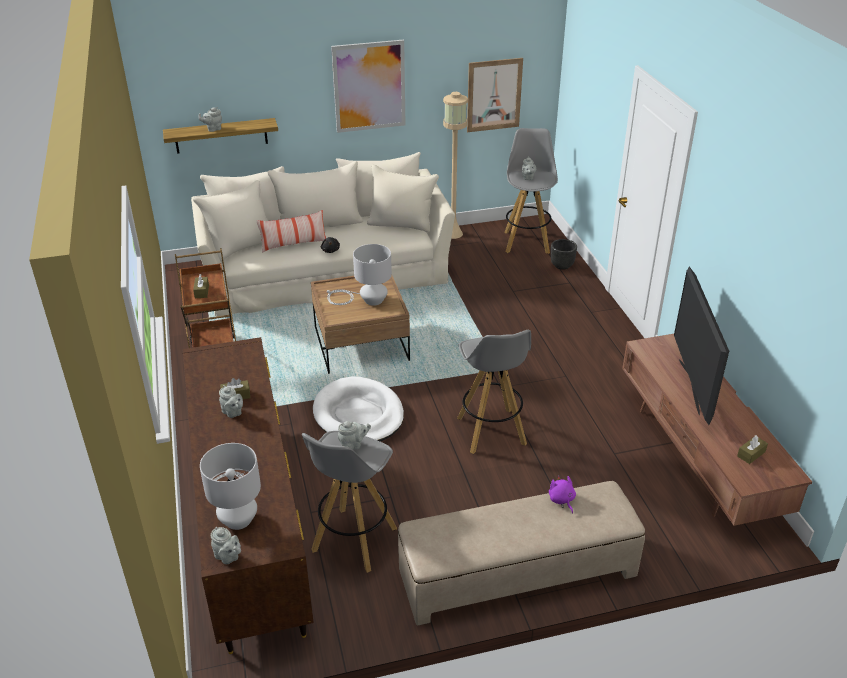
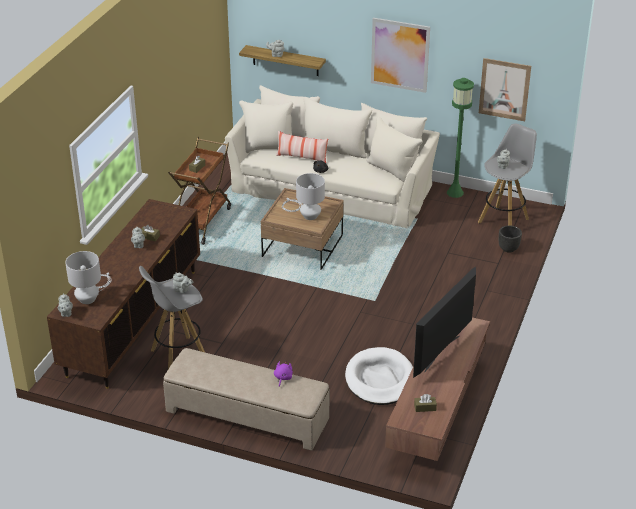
camera: 35 degrees right, 0 degrees up
(358, 414) = (253, 289): white dog bed -> white dog bed (380, 379)
(453, 233) = (455, 192): beige floor lamp -> green floor lamp
(491, 432) = (321, 335): grey stool -> none

